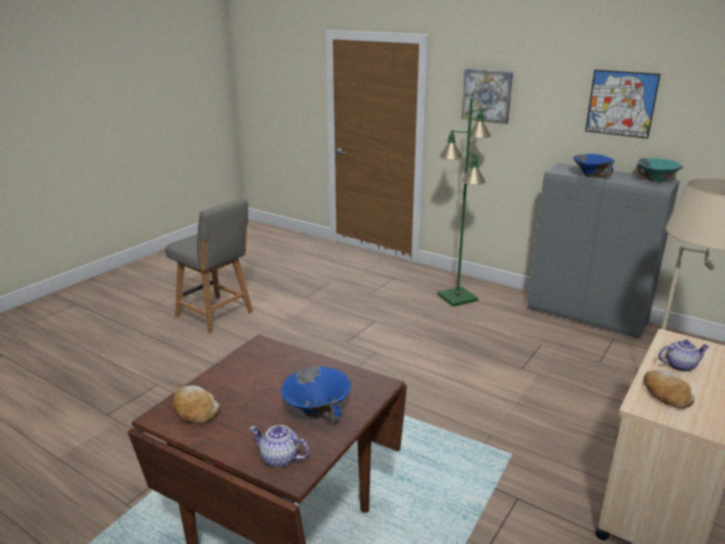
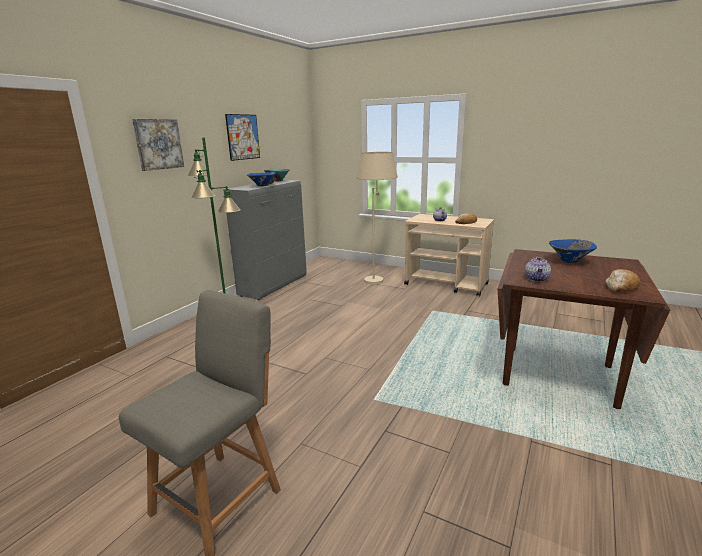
camera: 95 degrees left, 5 degrees down
(279, 458) = (621, 264): teapot -> teapot (537, 279)

